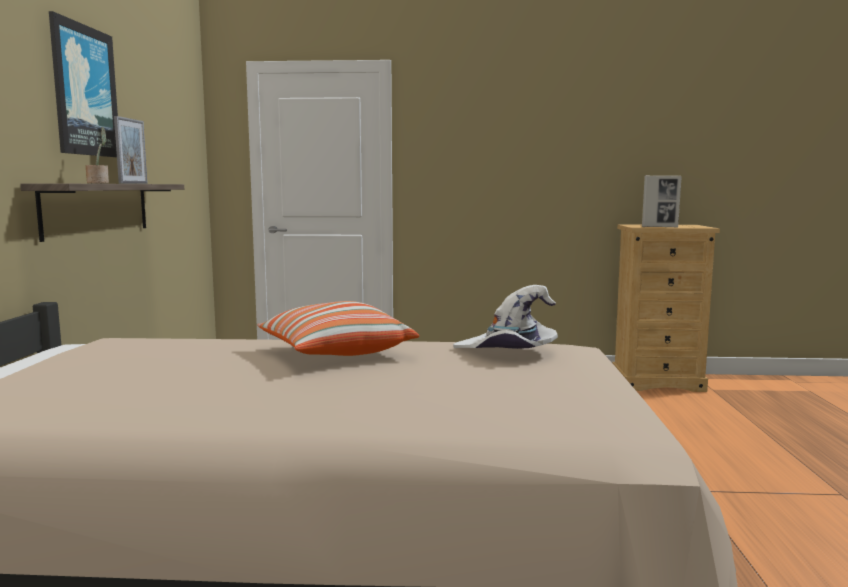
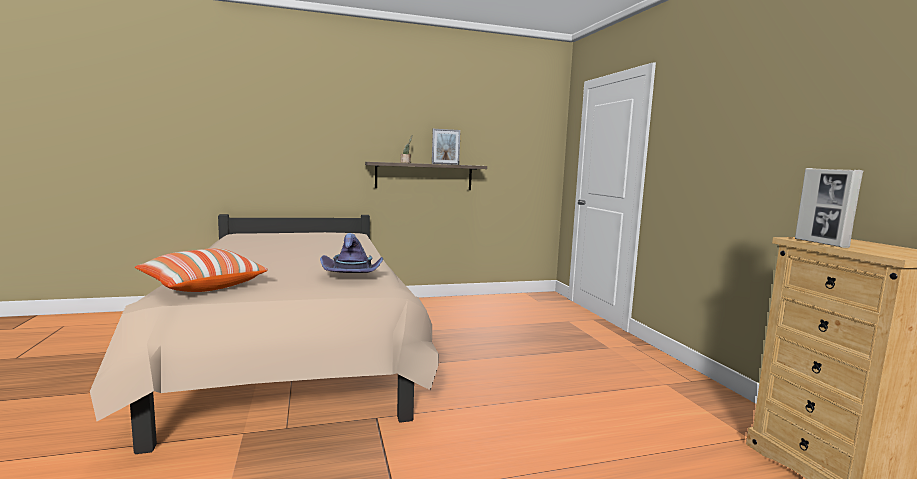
camera: 70 degrees right, 0 degrees up
(84, 91) = (422, 117): picture -> none
(335, 354) = (335, 254): pillow -> pillow (202, 286)
(508, 352) = (352, 276): white hat -> purple hat

